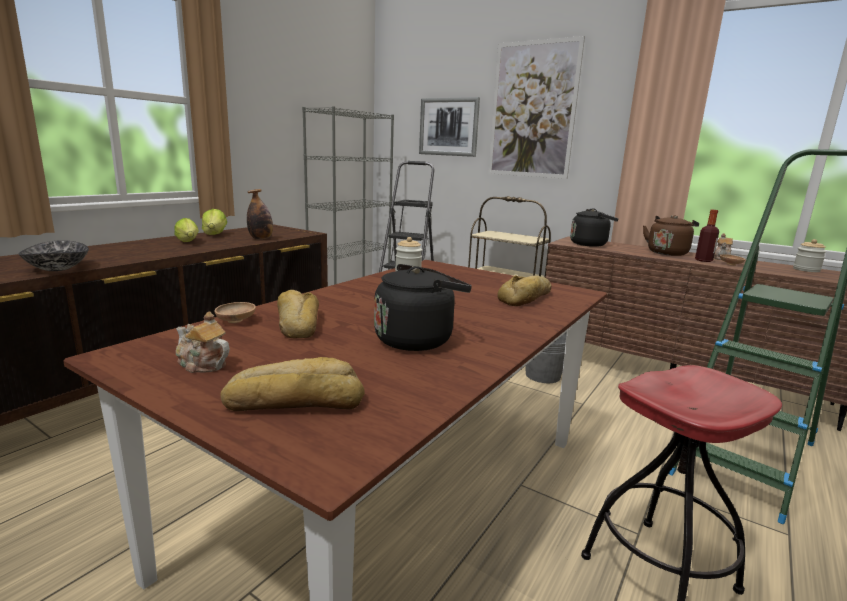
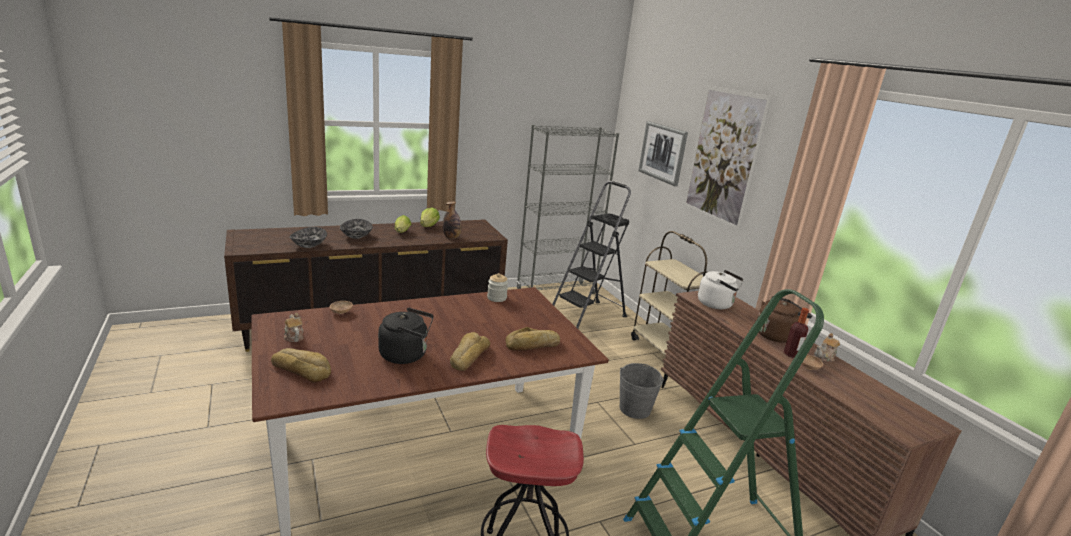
camera: 30 degrees right, 5 degrees up
(125, 252) = (356, 236): none -> bowl
(297, 323) = (366, 323): bread -> bread (468, 356)
(590, 244) = (717, 304): black kettle -> white kettle
(806, 270) = (887, 398): jar -> none

